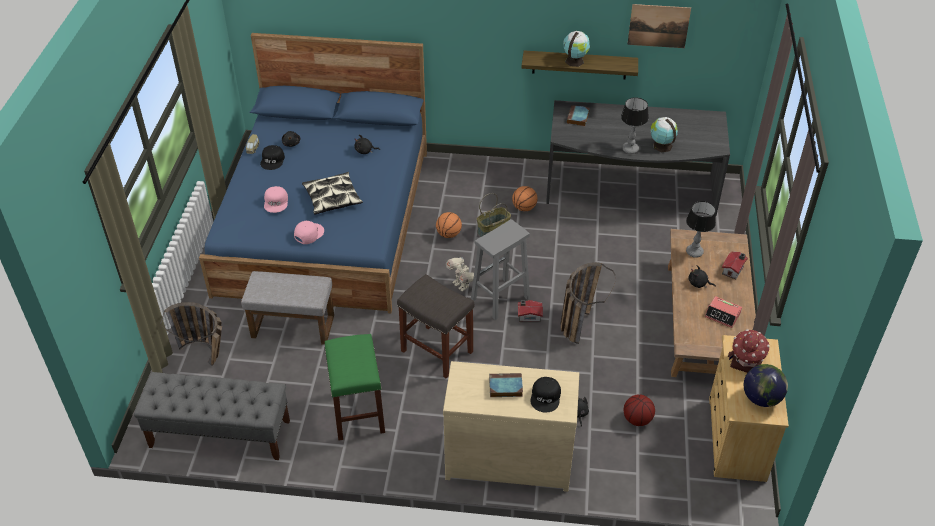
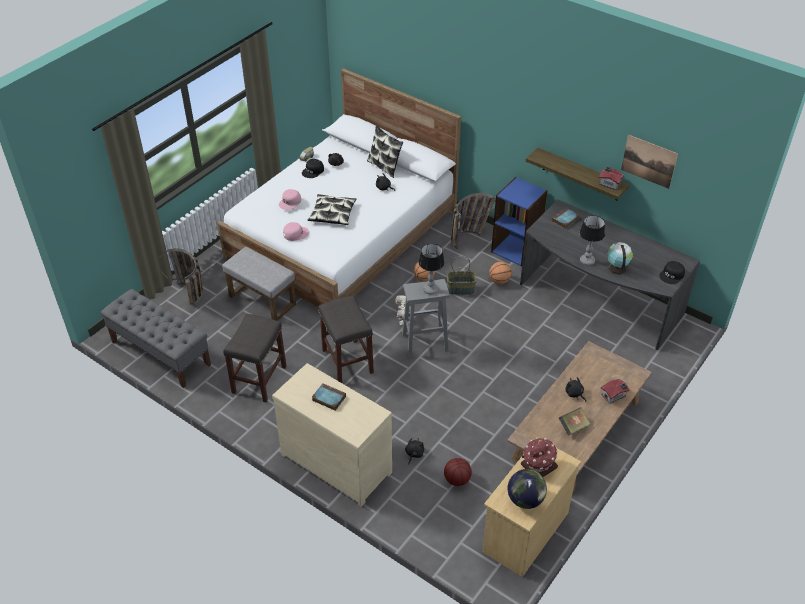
camera: 30 degrees right, 0 degrees up
(326, 220) = (343, 233): blue bed -> white bed
(347, 129) = (384, 166): none -> pillow
(357, 411) = (259, 379): green stool -> grey stool
(515, 171) = (516, 249): none -> blue bookcase
(528, 316) = (436, 365): toy house -> toy house (609, 183)
(546, 397) = (351, 419): black cap -> black cap (672, 275)
(575, 60) = (572, 169): globe -> none
(579, 321) = (472, 385): basket -> basket (470, 236)
(694, 252) = (592, 368): table lamp -> table lamp (431, 290)
(722, 315) = (573, 427): alarm clock -> book

